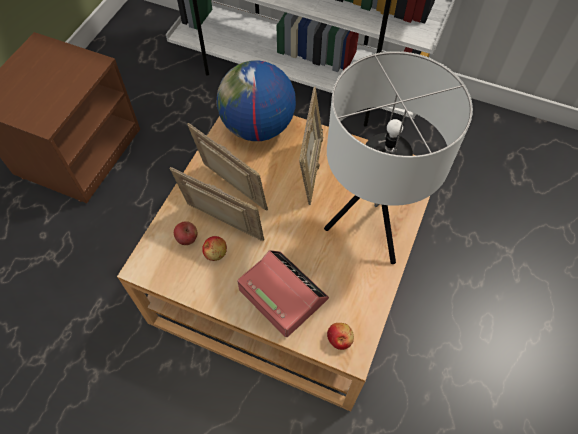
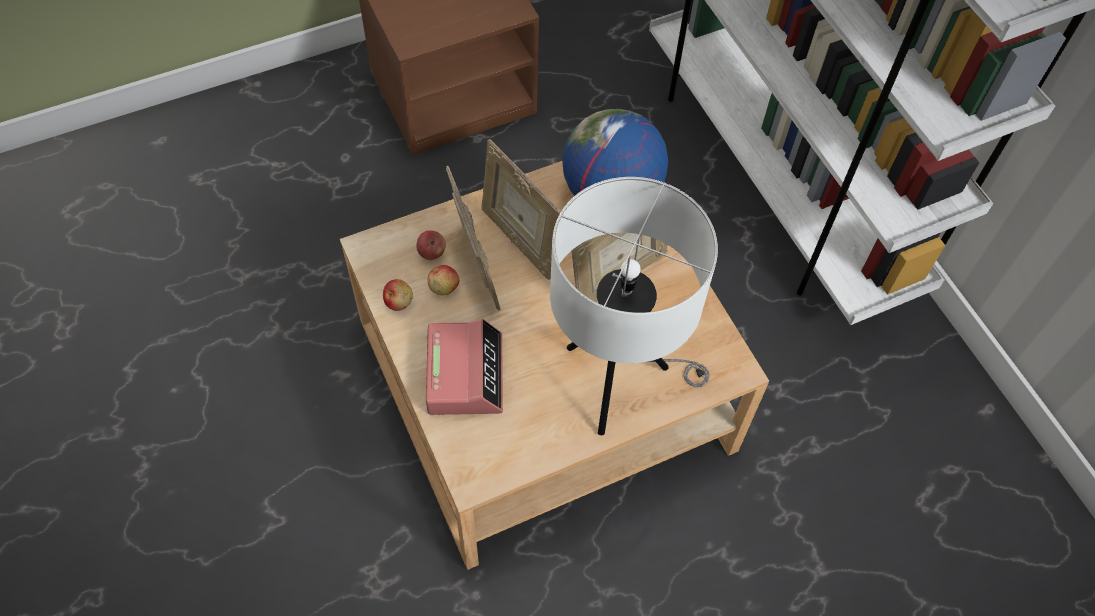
camera: 40 degrees right, 0 degrees up
(233, 191) = (519, 240): picture frame -> picture frame turned 150 degrees clockwise
(339, 339) = (474, 457): apple -> apple (398, 301)

